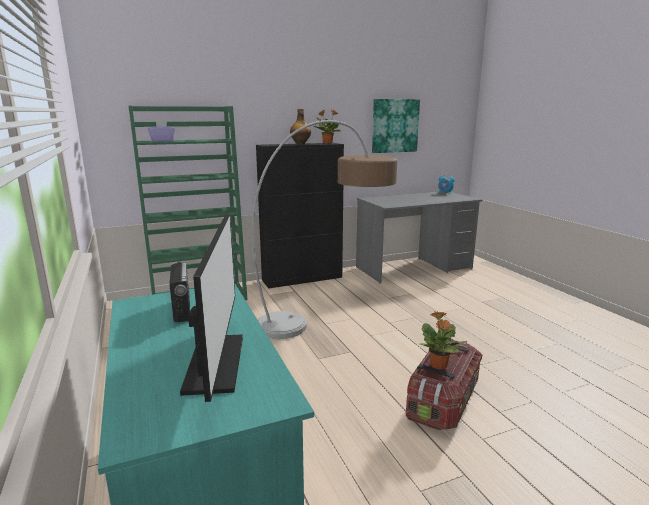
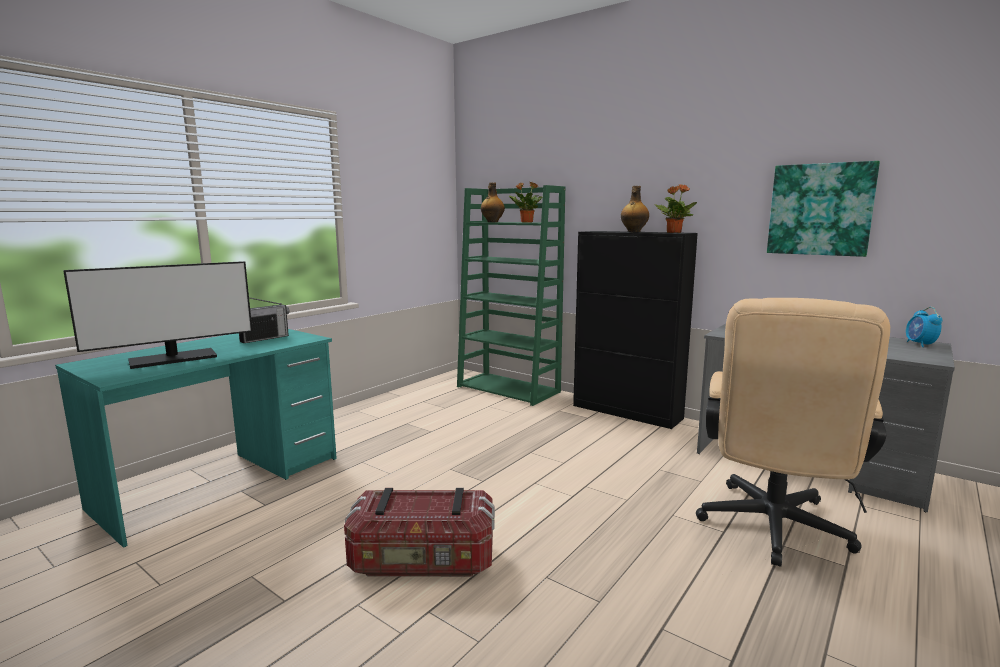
camera: 60 degrees right, 5 degrees down
(163, 141) = (492, 222): purple tissue box -> bottle
(332, 307) = (576, 445): floor lamp -> none
(438, 365) = (407, 503): potted plant -> potted plant (526, 222)
(468, 298) = (772, 531): none -> beige office chair

